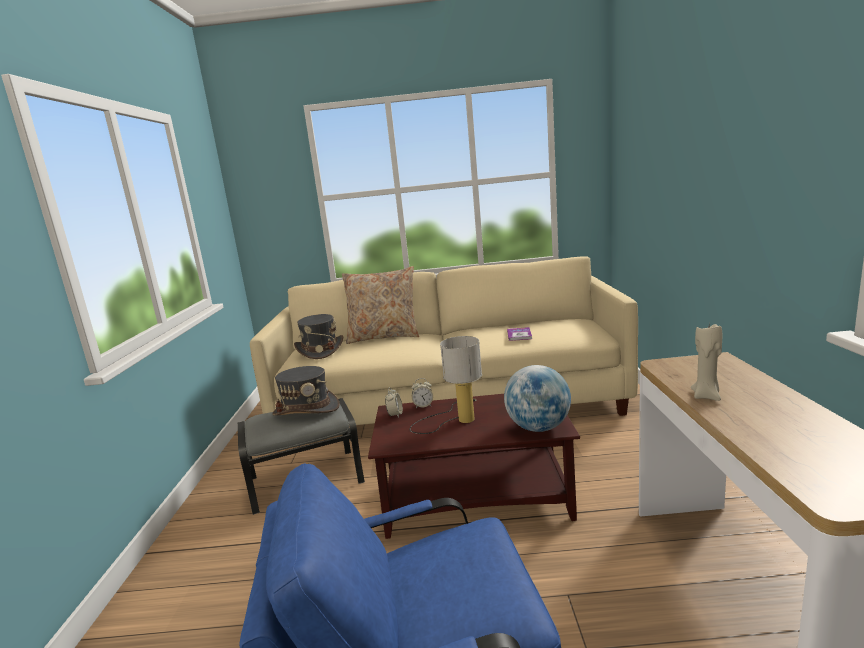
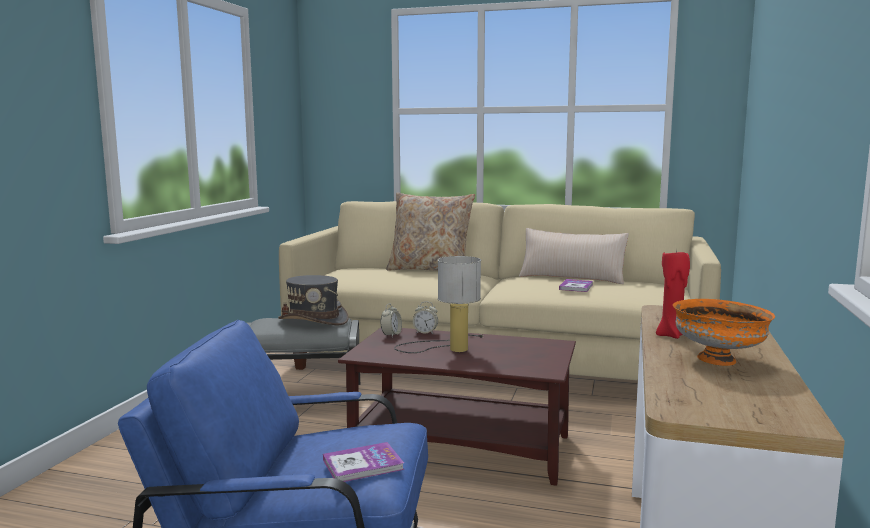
camera: 15 degrees right, 5 degrees down
(320, 350) = (355, 271): grey hat -> none
(490, 593) = (363, 465): none -> book
(506, 325) = (572, 278): none -> beige pillow
(538, 428) = (526, 367): globe -> none
(706, 396) = (672, 335): beige candle -> red candle
(777, 420) = (718, 359): none -> orange bowl

